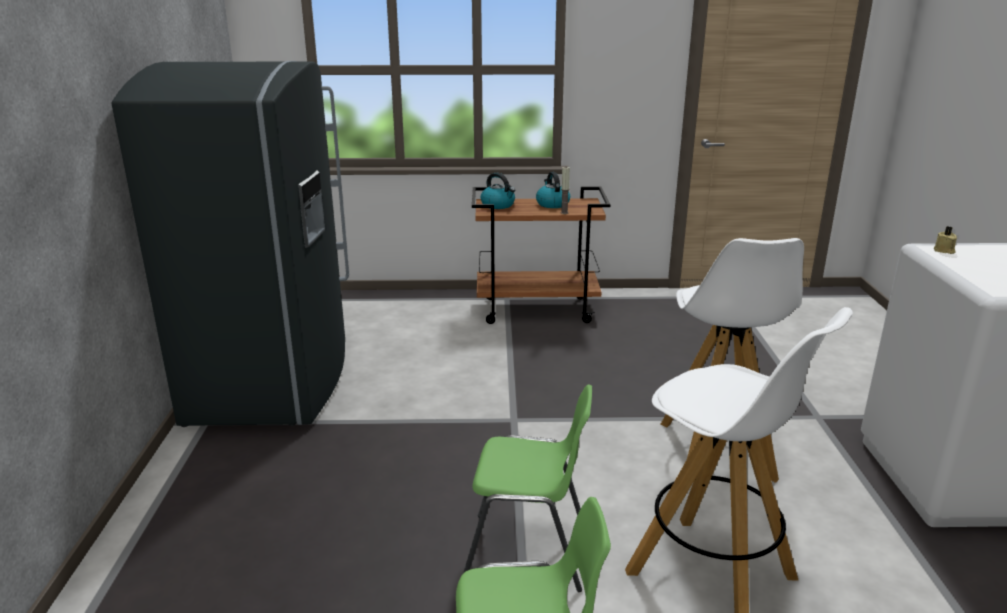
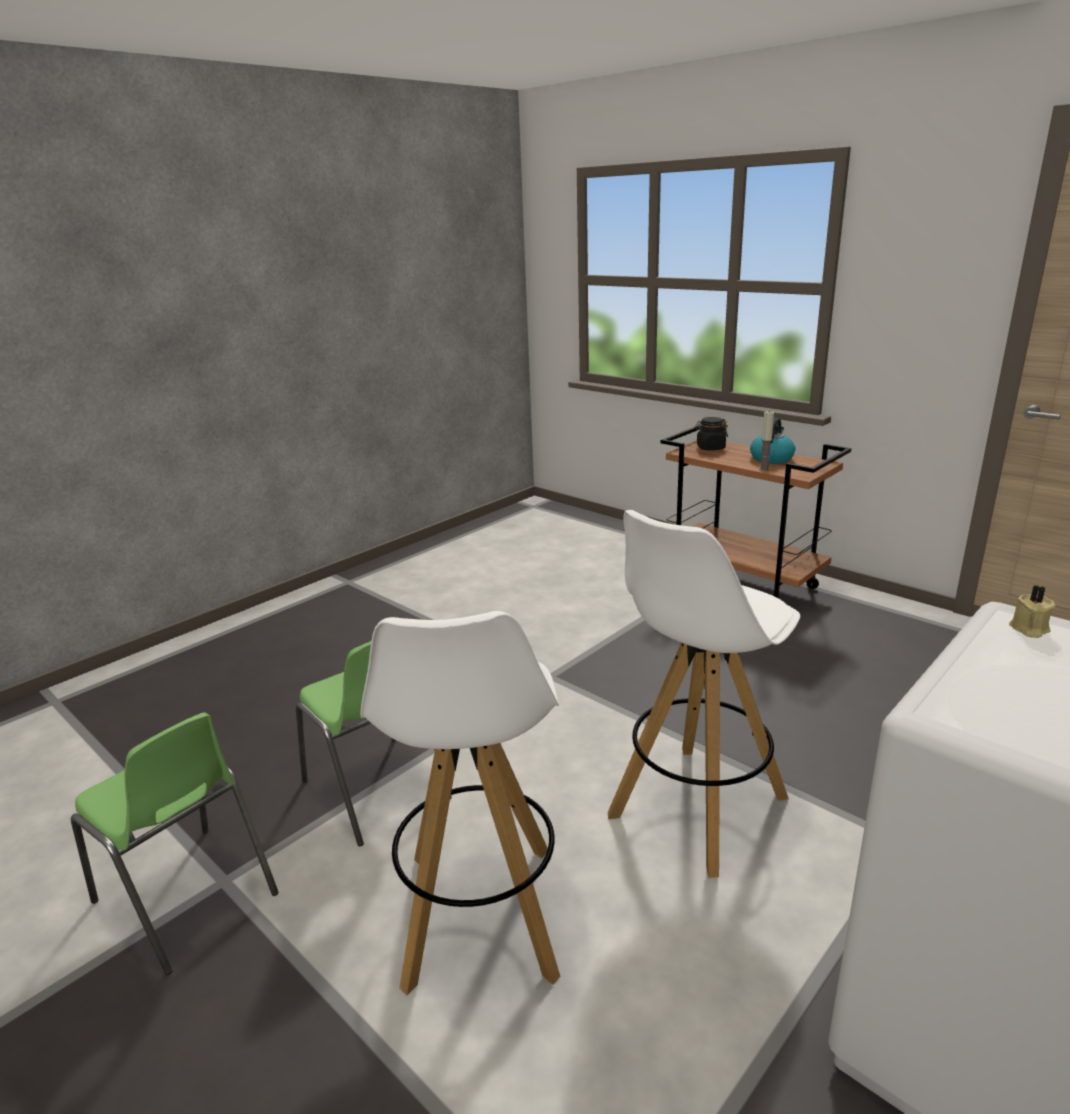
camera: 45 degrees right, 0 degrees up
(274, 380) = (433, 567): grey fridge -> none
(498, 205) = (710, 448): kettle -> black jar

